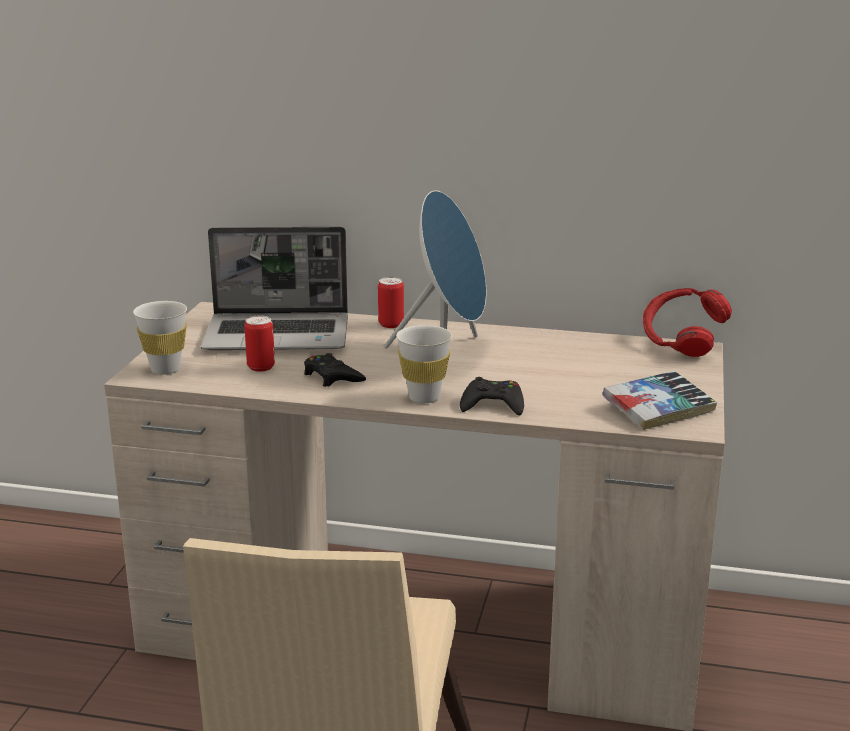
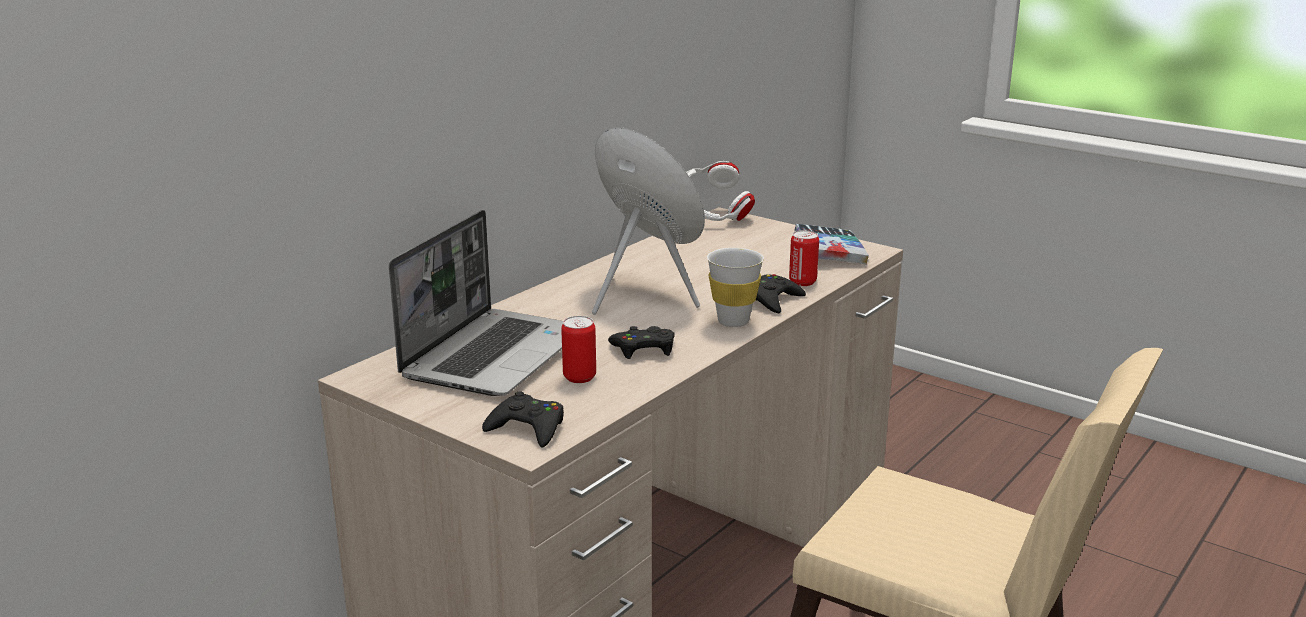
camera: 65 degrees left, 0 degrees up
(165, 369) = (528, 428): white cup -> black game controller
(391, 324) = (532, 301): can -> can (802, 282)
(681, 346) = (713, 218): red headphones -> white headphones

